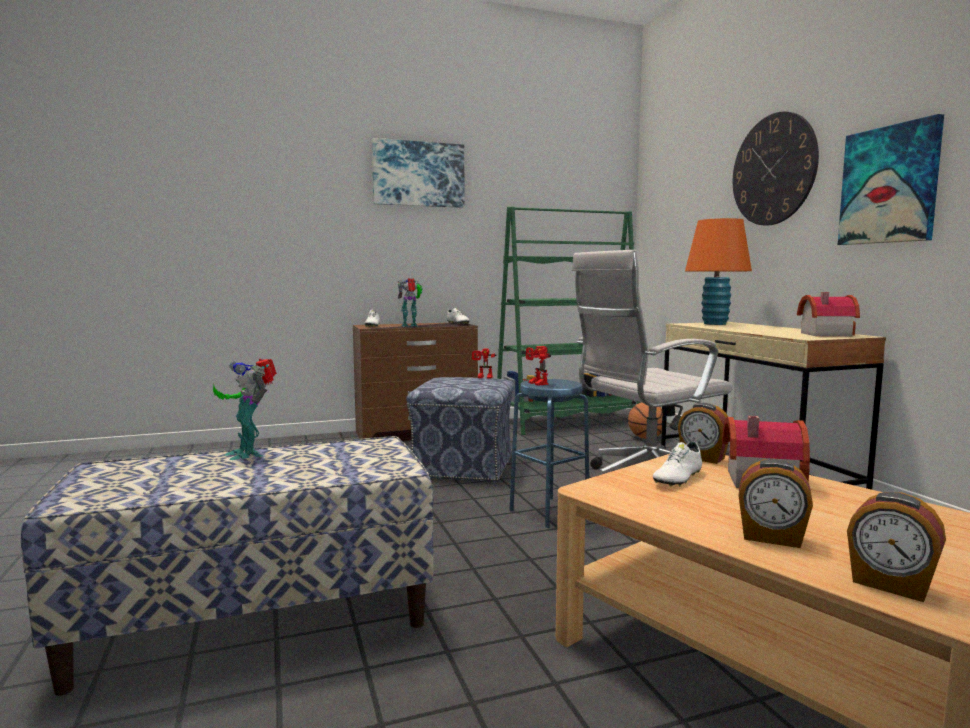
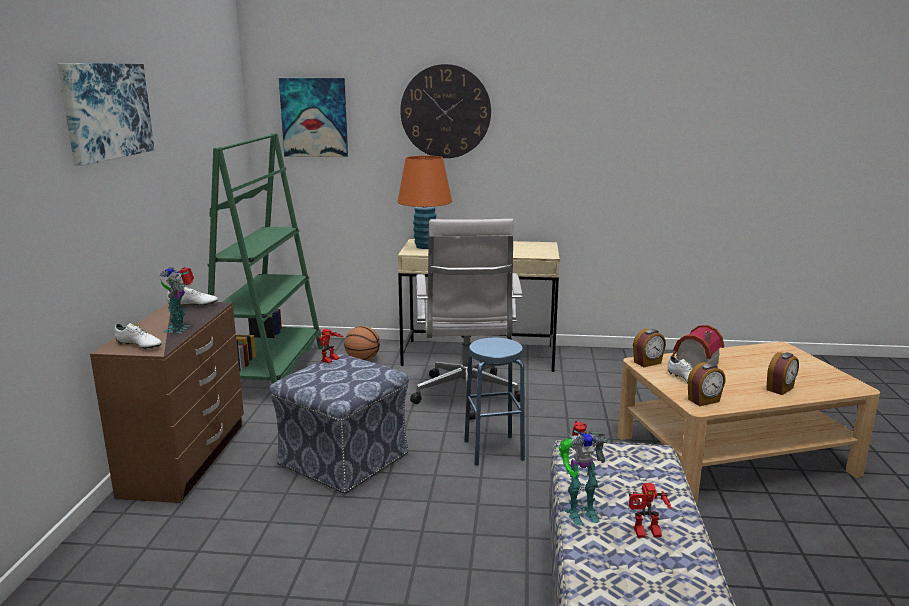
camera: 65 degrees left, 10 degrees up
(535, 383) = (491, 351): toy robot -> toy robot (646, 534)
(823, 334) = (531, 247): toy house -> none
(889, 185) = (551, 140): picture -> picture (314, 117)
(890, 585) = (831, 387): alarm clock -> alarm clock (704, 401)

